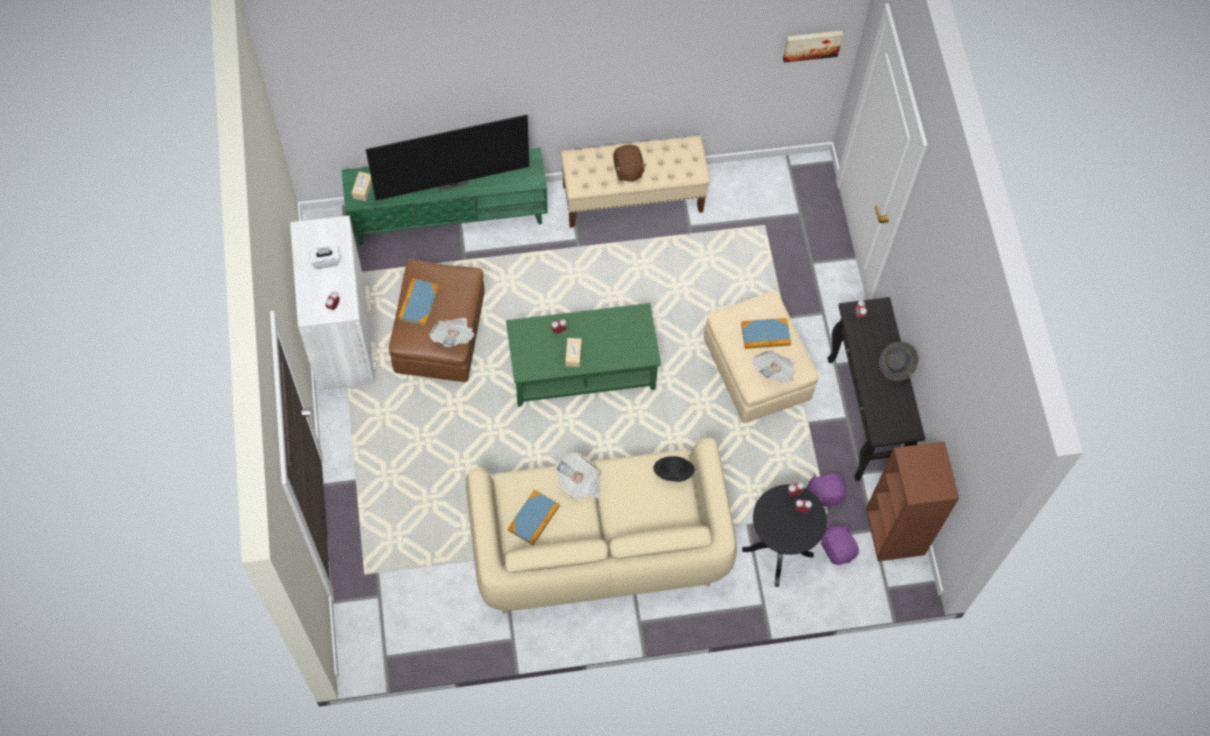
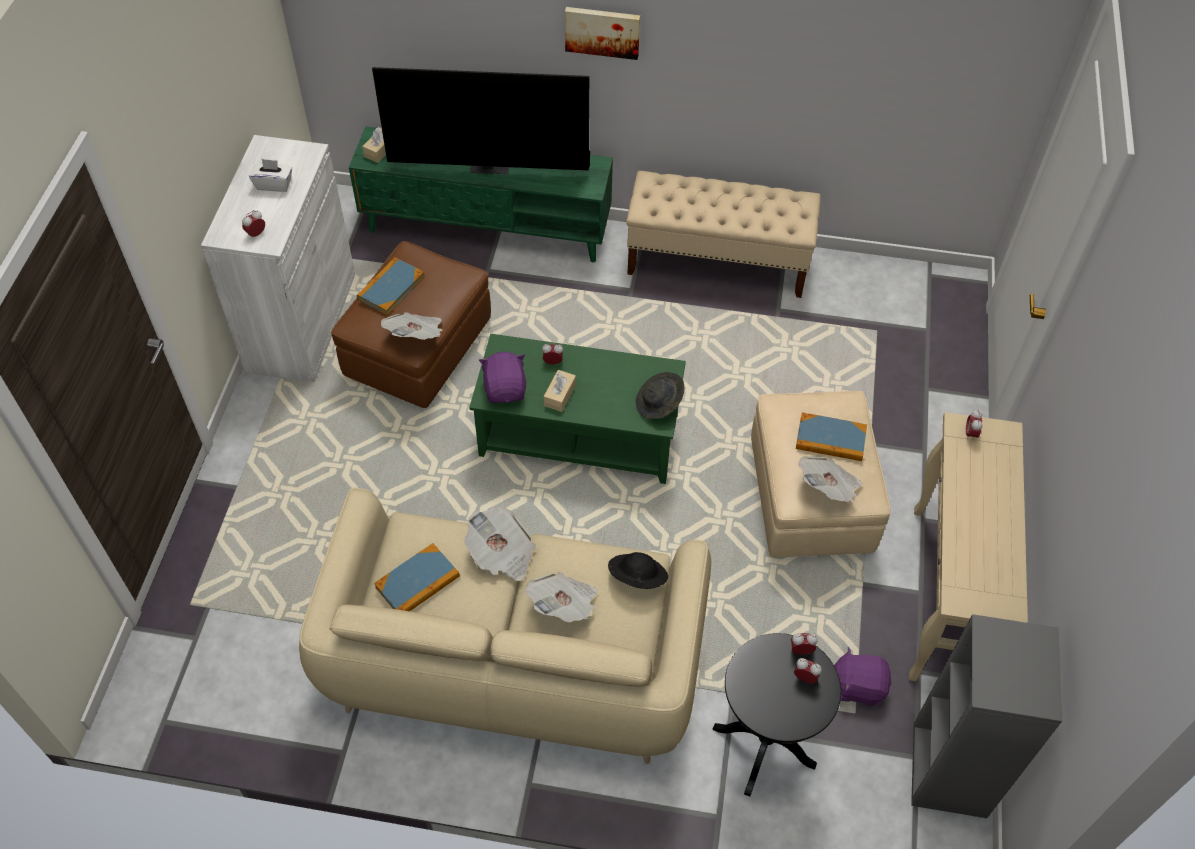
camera: 20 degrees right, 10 degrees down
(627, 170) = (712, 207): brown plush toy -> none
(634, 505) = (564, 605): none -> newspaper
(812, 44) = (992, 71): picture -> picture (602, 31)
(837, 548) = (855, 768): purple plush toy -> purple plush toy (505, 389)
(863, 417) = (944, 598): black console table -> beige console table
(896, 532) = (950, 771): brown bookcase -> grey bookcase
(897, 365) = (1009, 514): grey hat -> grey hat (659, 404)

